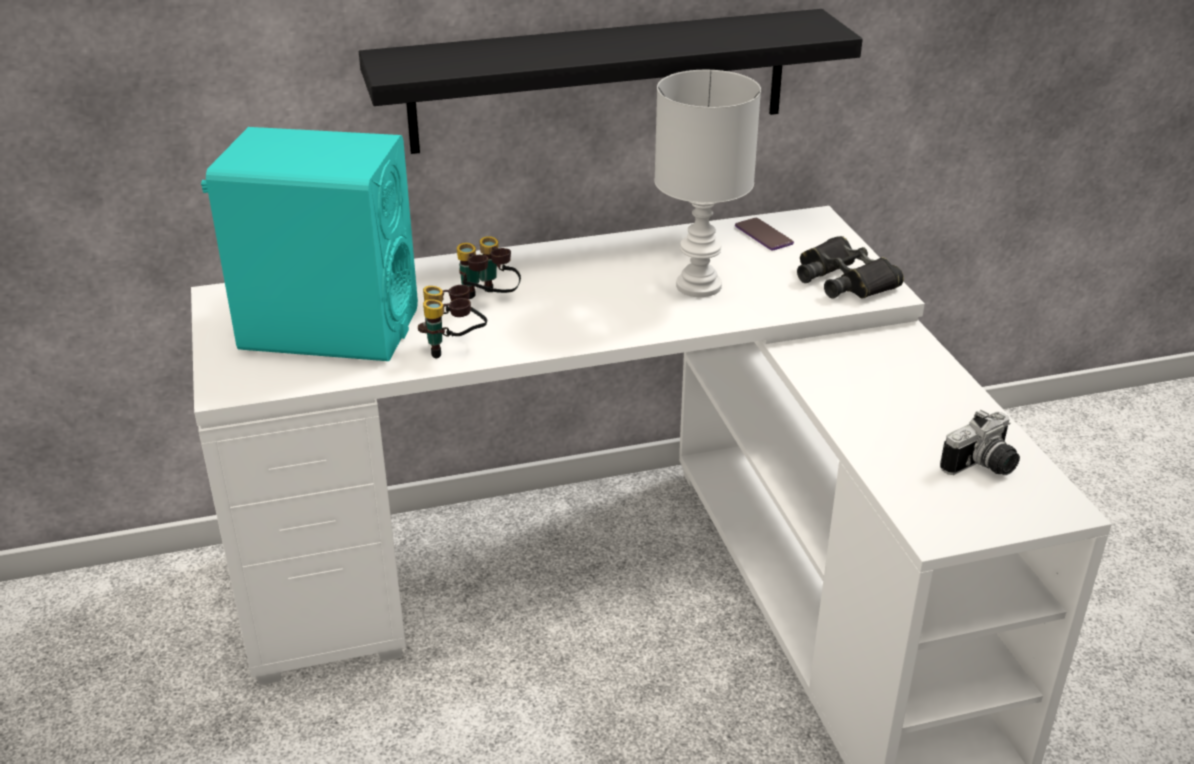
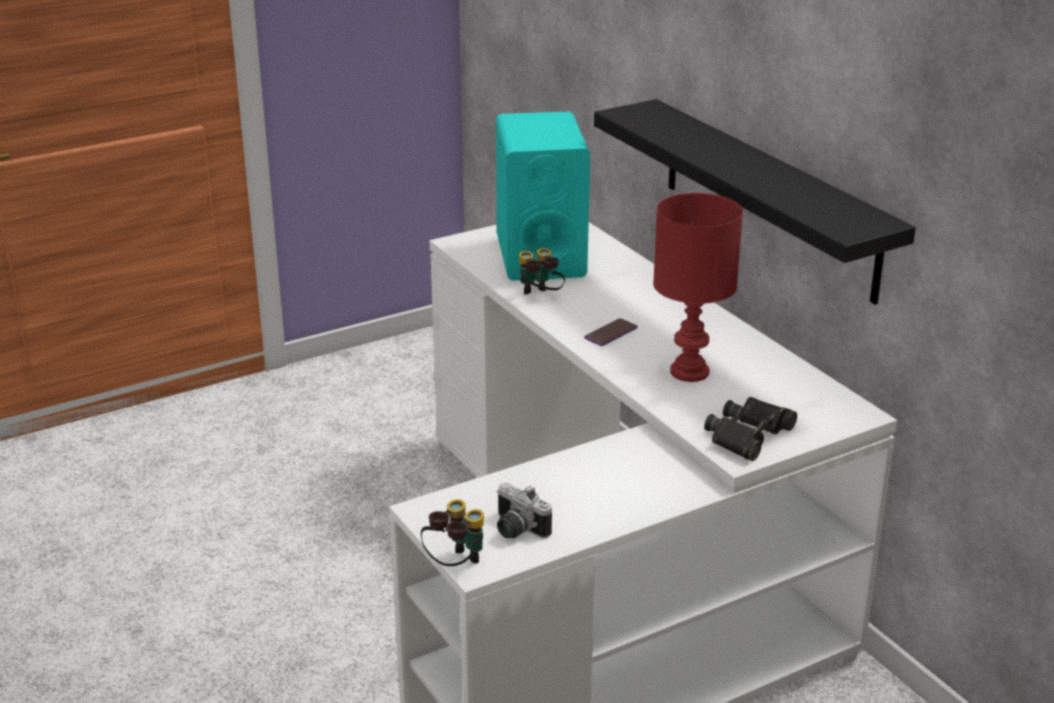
camera: 75 degrees right, 5 degrees down
(488, 302) = (609, 298): binoculars -> binoculars (455, 564)
(697, 287) = (687, 372): white table lamp -> red table lamp
(763, 235) = (804, 392): phone -> phone (610, 333)

